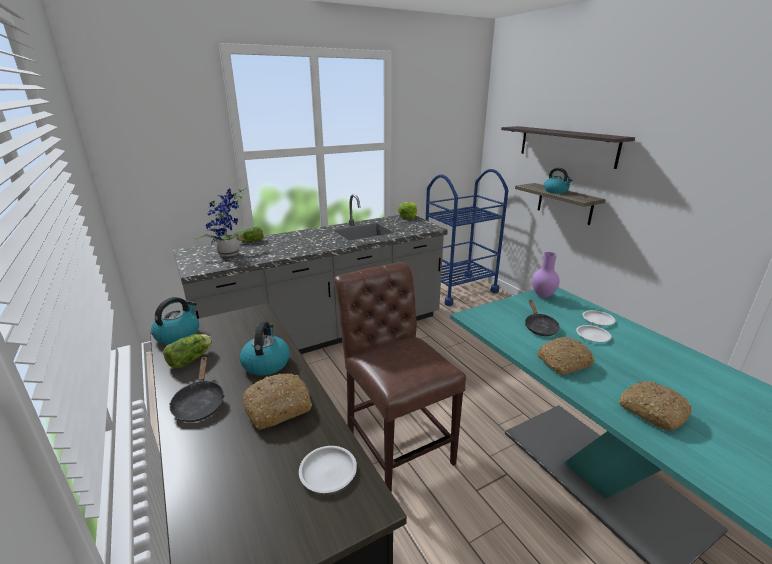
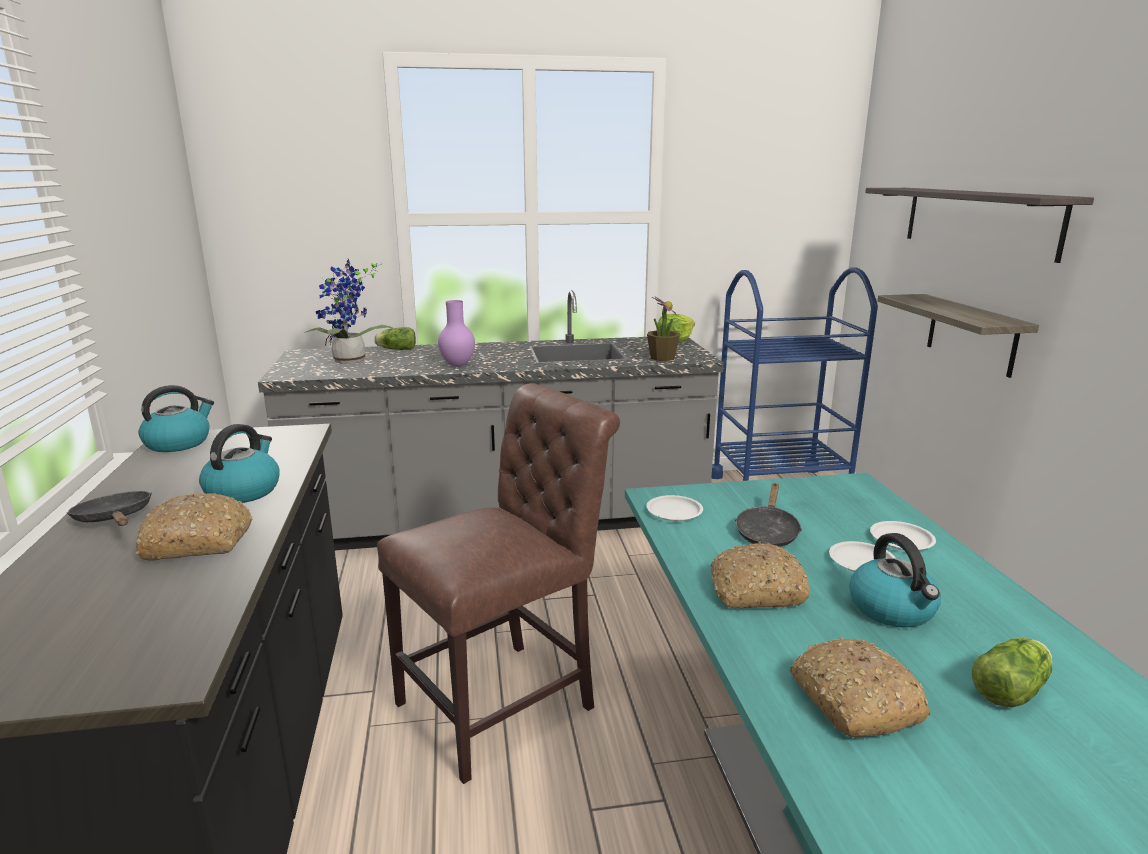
camera: 20 degrees right, 5 degrees down
(192, 359) = (163, 471): lettuce -> lettuce (1012, 689)
(200, 403) = (115, 519): black frying pan -> black frying pan turned 135 degrees clockwise
(328, 472) = (169, 626): white plate -> white plate (674, 512)
(396, 443) = (505, 701): brown chair -> brown chair turned 60 degrees clockwise
(413, 230) = (662, 358): none -> potted plant
(542, 295) = (826, 487): purple vase -> purple vase (457, 365)
(556, 191) = (948, 307): kettle -> kettle (893, 609)

